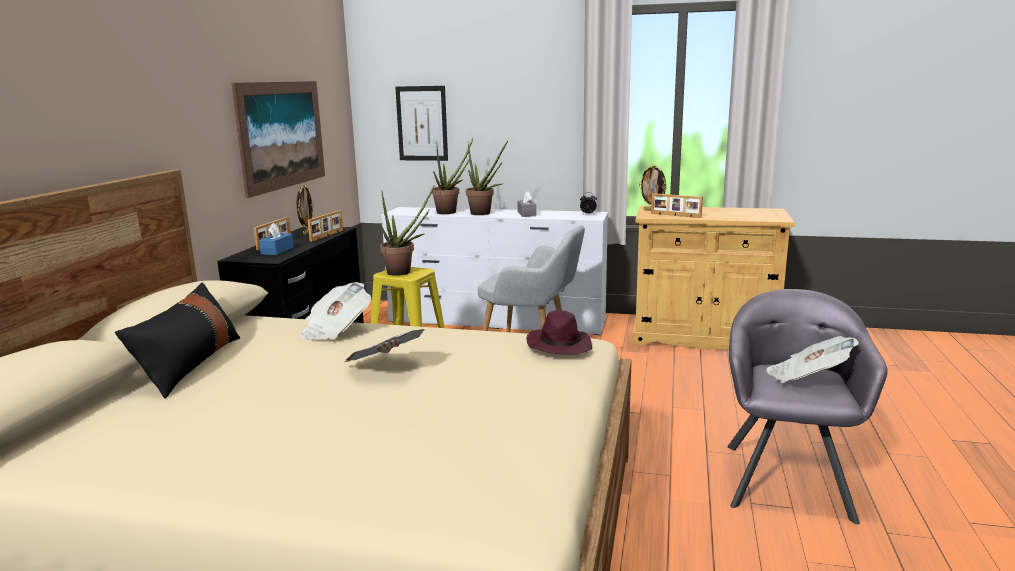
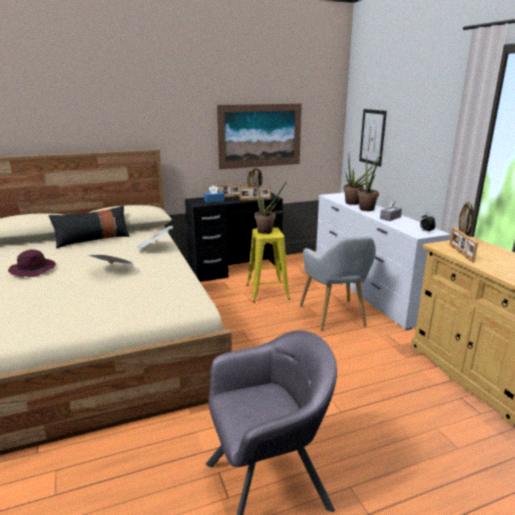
camera: 55 degrees right, 5 degrees up
(559, 346) = (178, 299): purple hat -> purple hat (33, 270)
(807, 379) = (263, 412): newspaper -> none

